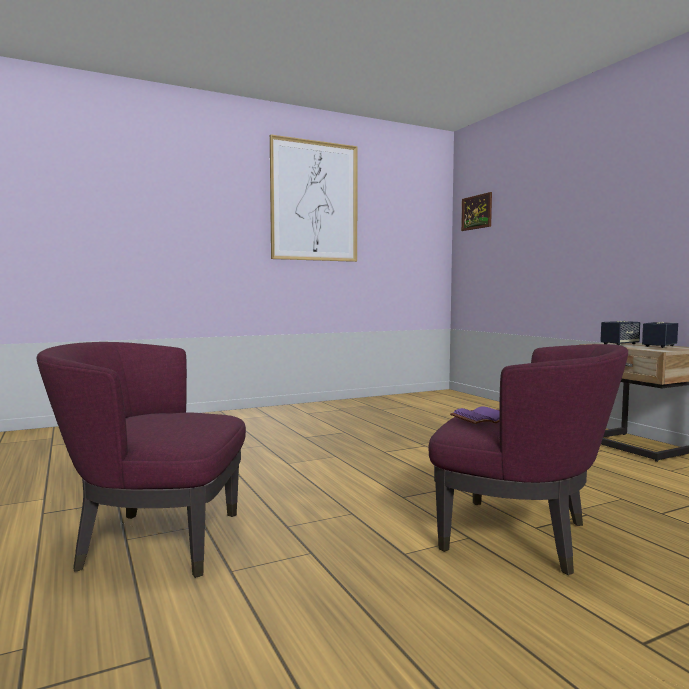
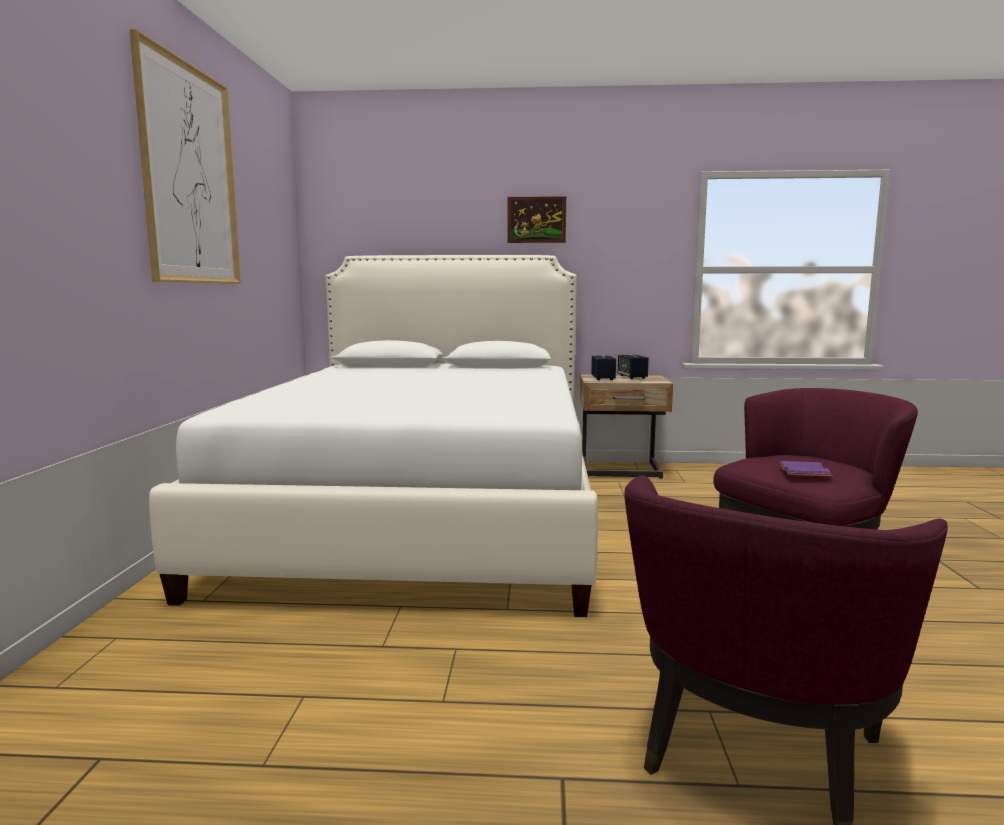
camera: 60 degrees left, 5 degrees up
(404, 423) = (426, 513): none -> white bed
(476, 212) = (351, 217): picture -> picture (536, 220)

